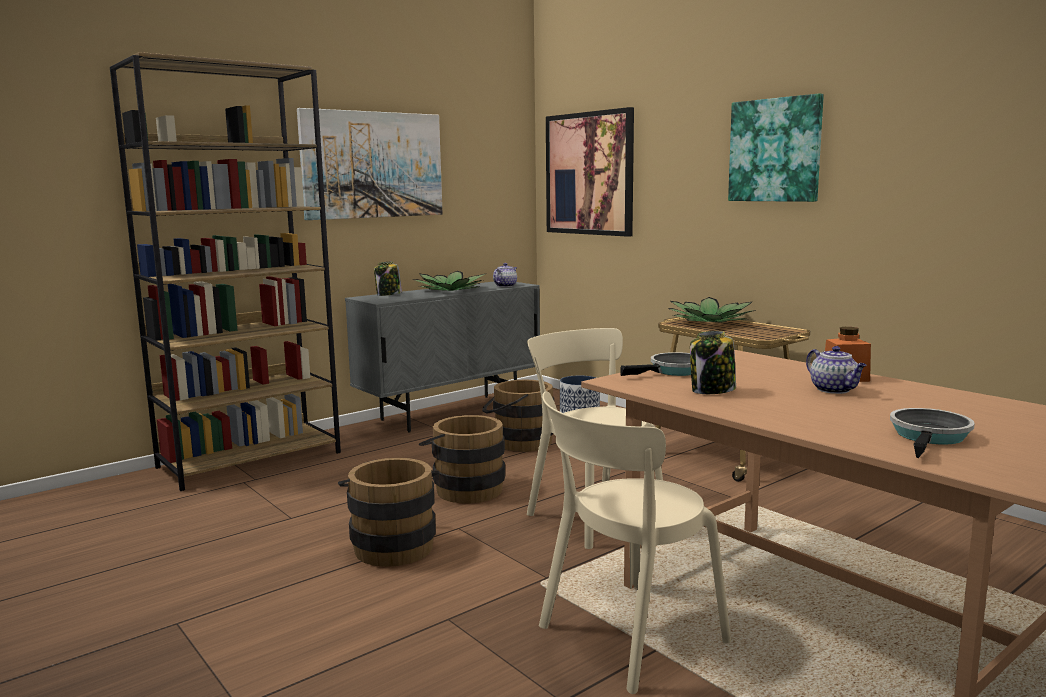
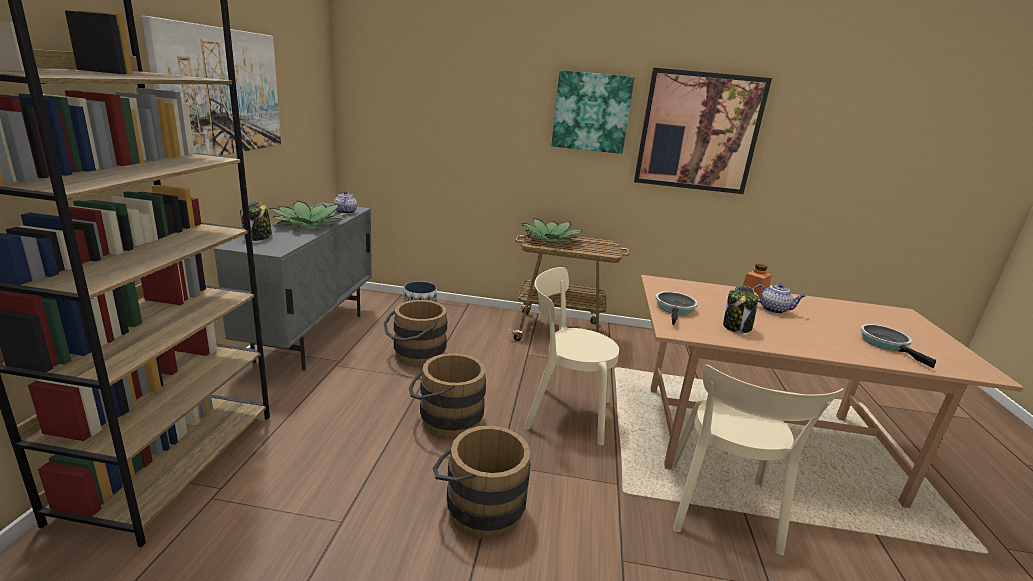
camera: 45 degrees left, 10 degrees up
(589, 174) = (403, 107): picture -> picture (698, 132)

